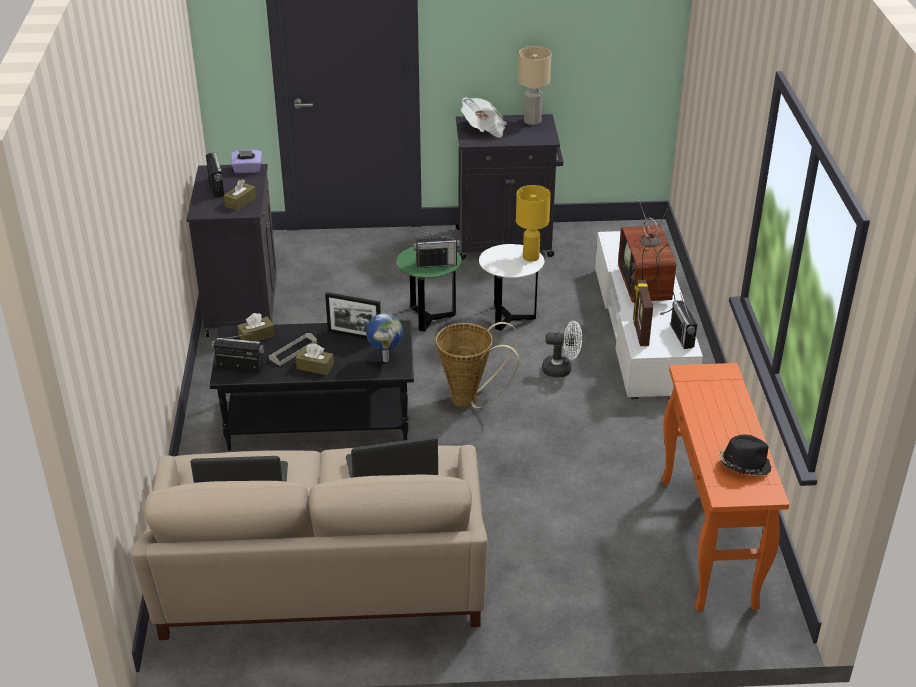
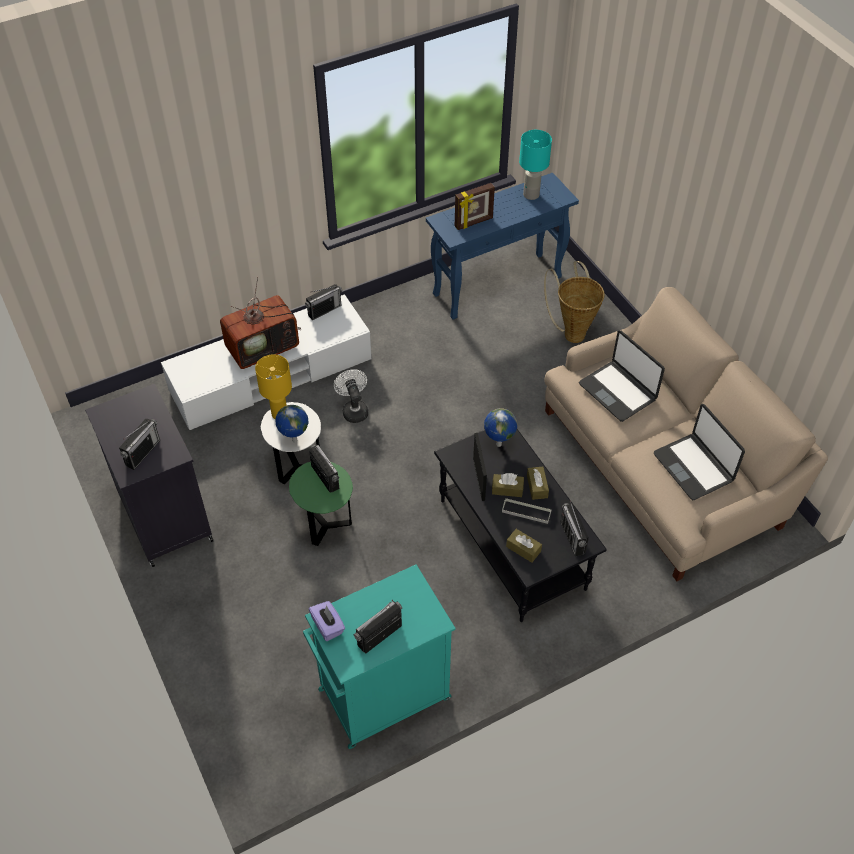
camera: 115 degrees left, 15 degrees up
(240, 202) = (397, 596): brown tissue box -> brown tissue box (507, 489)
(242, 306) = (382, 695): black cabinet -> turquoise cabinet
(471, 400) = (427, 453): basket -> basket (572, 332)
(484, 129) = (143, 453): newspaper -> radio
(492, 257) = (294, 441): none -> globe
(532, 121) = (110, 419): beige table lamp -> none
(640, 332) = (333, 335): picture frame -> picture frame (474, 223)
(708, 543) = (498, 285): orange console table -> blue console table
(743, 465) = (531, 195): black hat -> turquoise table lamp

